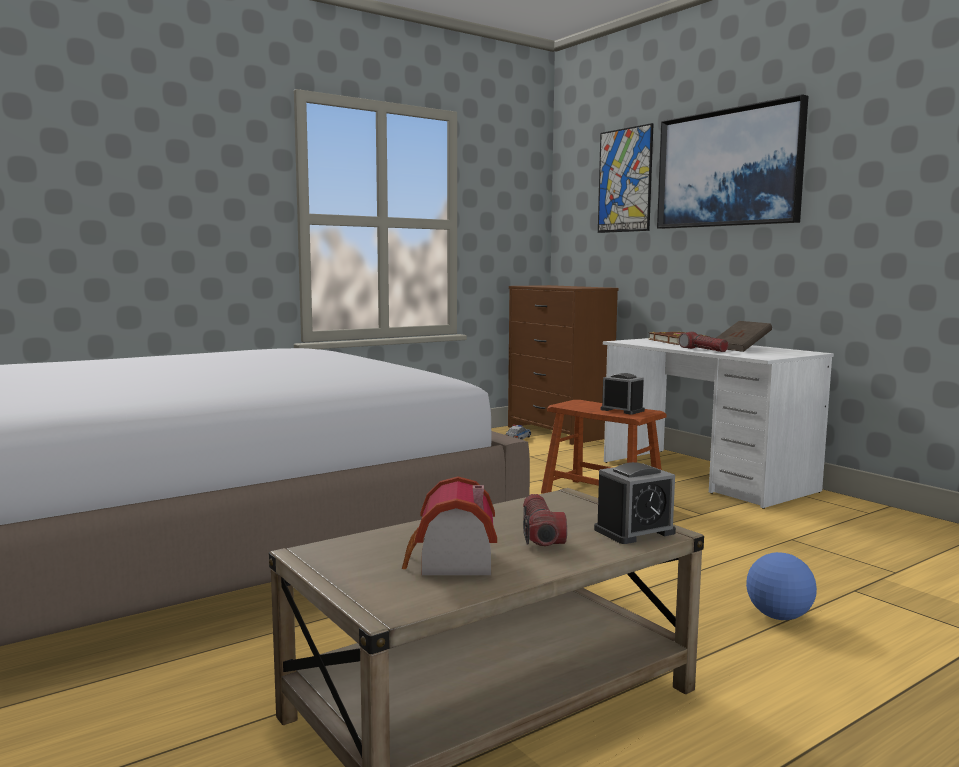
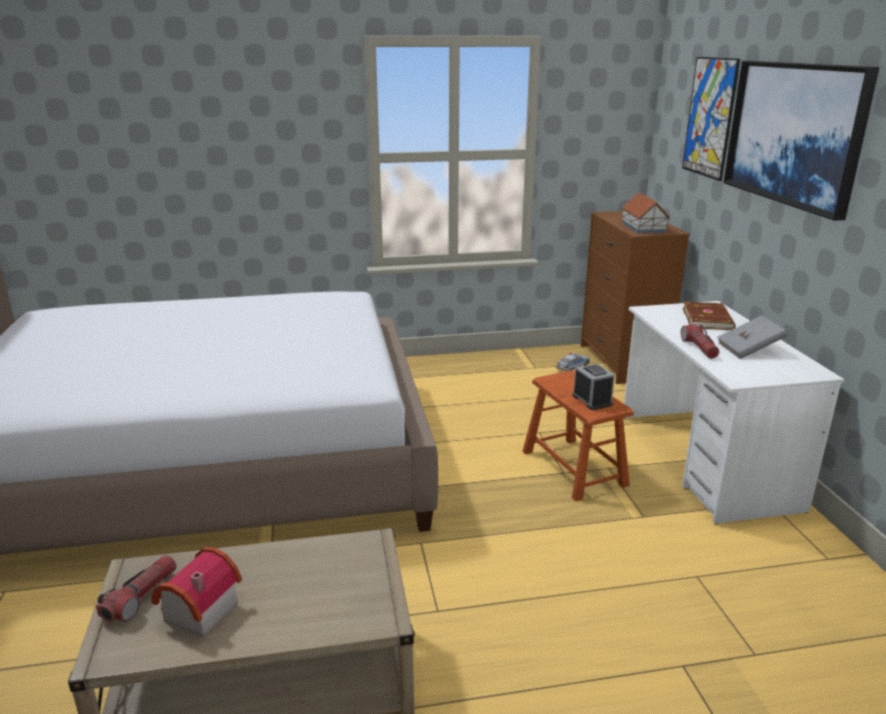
camera: 25 degrees right, 15 degrees up
(540, 533) = (295, 591): flashlight -> flashlight (141, 597)
(573, 287) = (643, 227): none -> toy house
(634, 531) = (363, 612): alarm clock -> none
(741, 348) = (749, 350): brown book -> grey book
(779, 616) = (573, 676): football -> none

